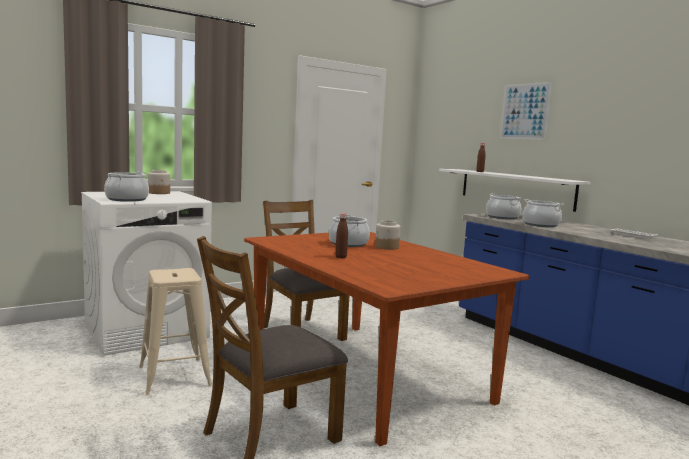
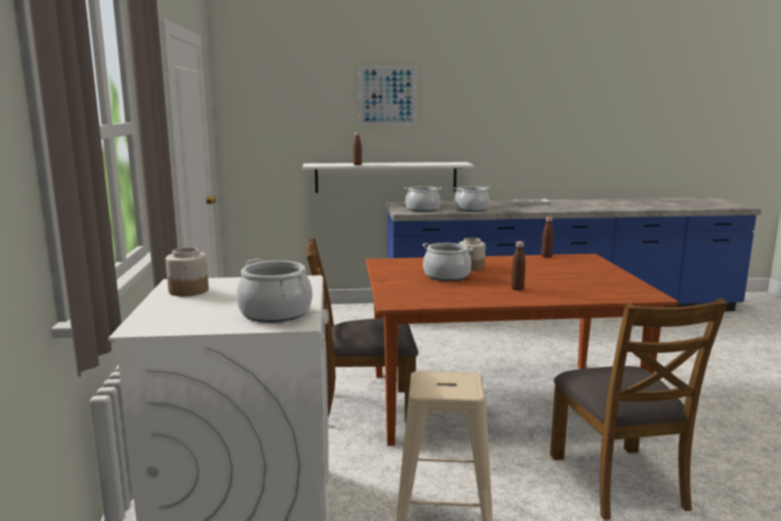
camera: 60 degrees left, 5 degrees up
(473, 261) = (546, 256): none -> brown bottle

